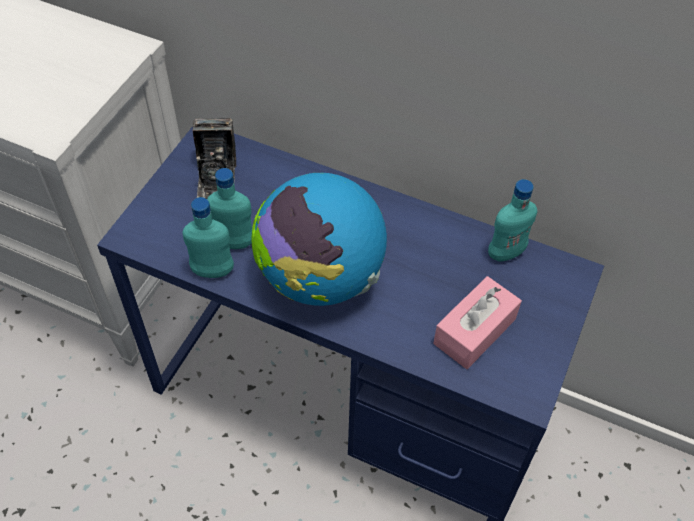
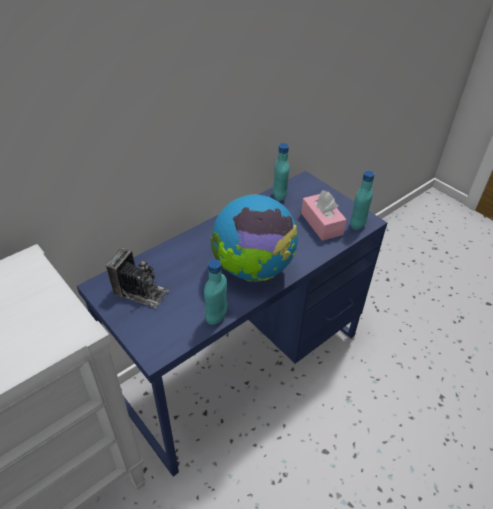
camera: 65 degrees left, 10 degrees down
(234, 243) = (200, 299): turquoise bottle -> turquoise bottle (357, 224)

